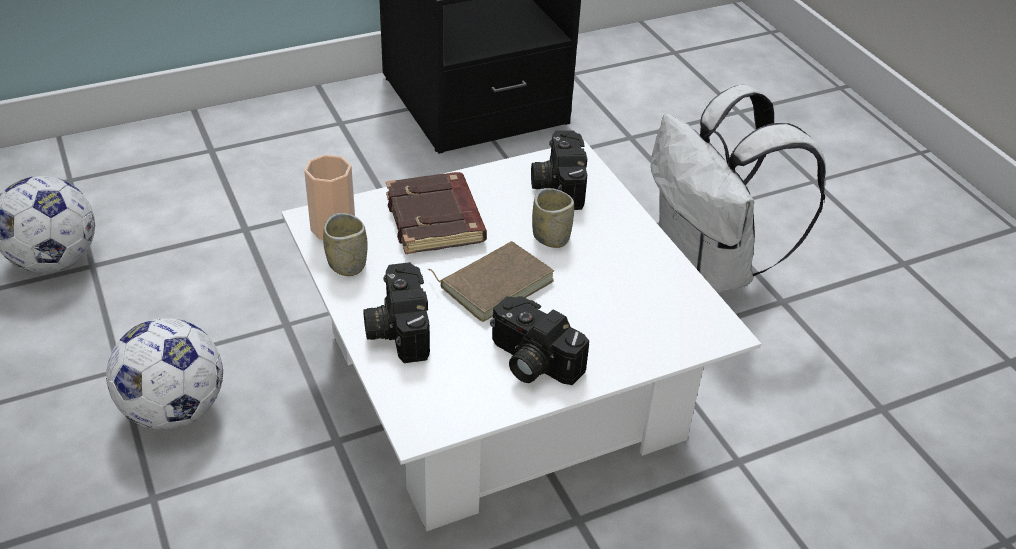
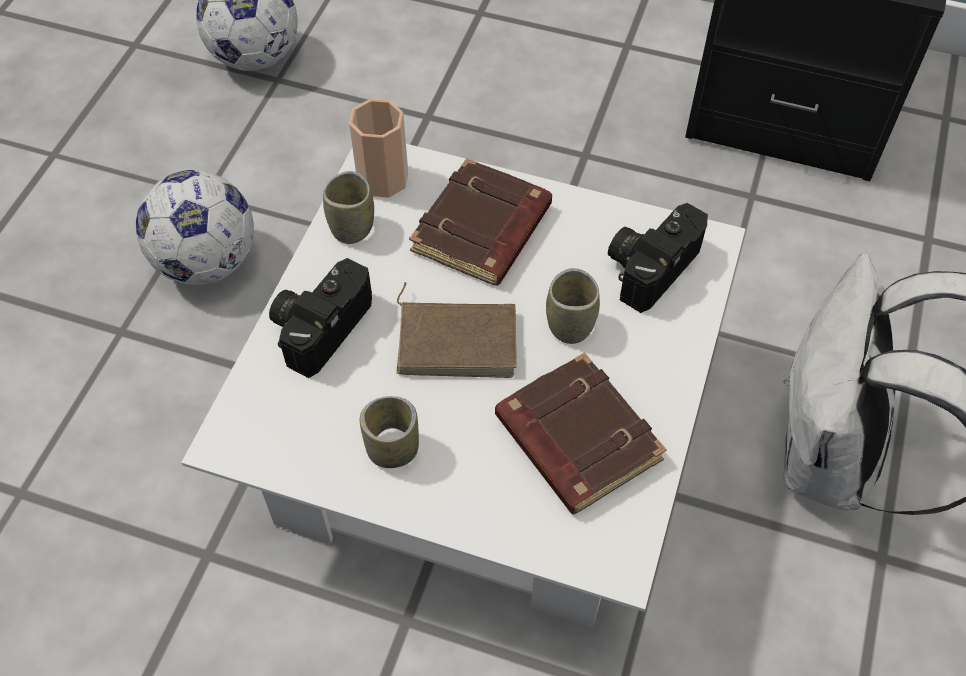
camera: 45 degrees right, 15 degrees up
(530, 362) = (392, 449): camera -> cup
(625, 290) = (574, 439): none -> brown book

